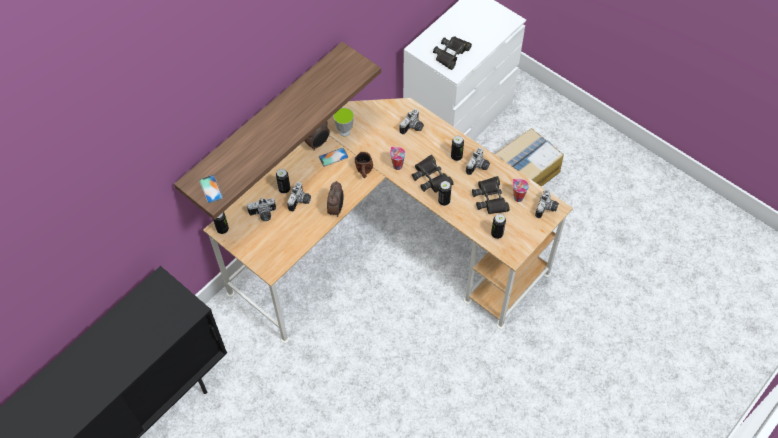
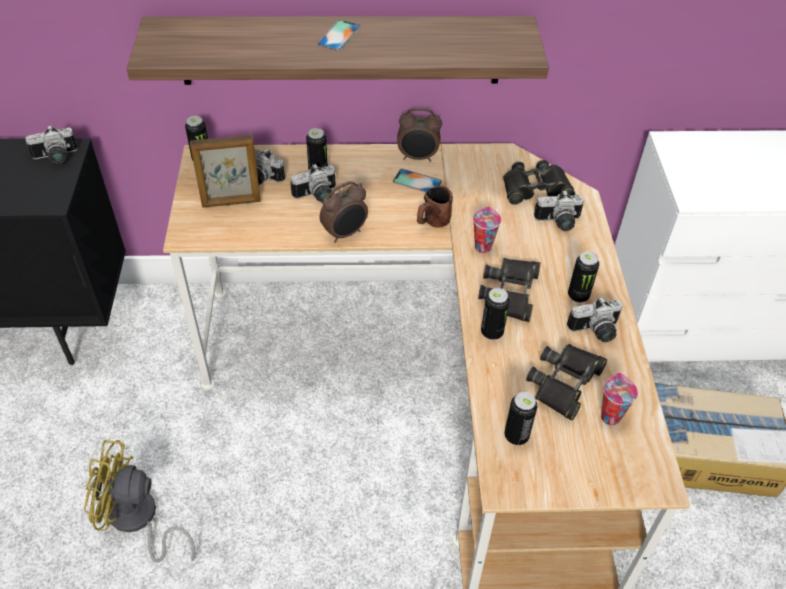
camera: 45 degrees right, 10 degrees down
(211, 189) = (166, 45): phone -> phone (339, 35)
(268, 238) = (231, 203): none -> picture frame
(334, 420) = (138, 521): none -> yellow fan
(344, 132) = (465, 167): cup -> none
(451, 54) = (711, 175): black binoculars -> black binoculars (535, 188)
(547, 209) = (641, 470): camera -> camera (56, 157)

